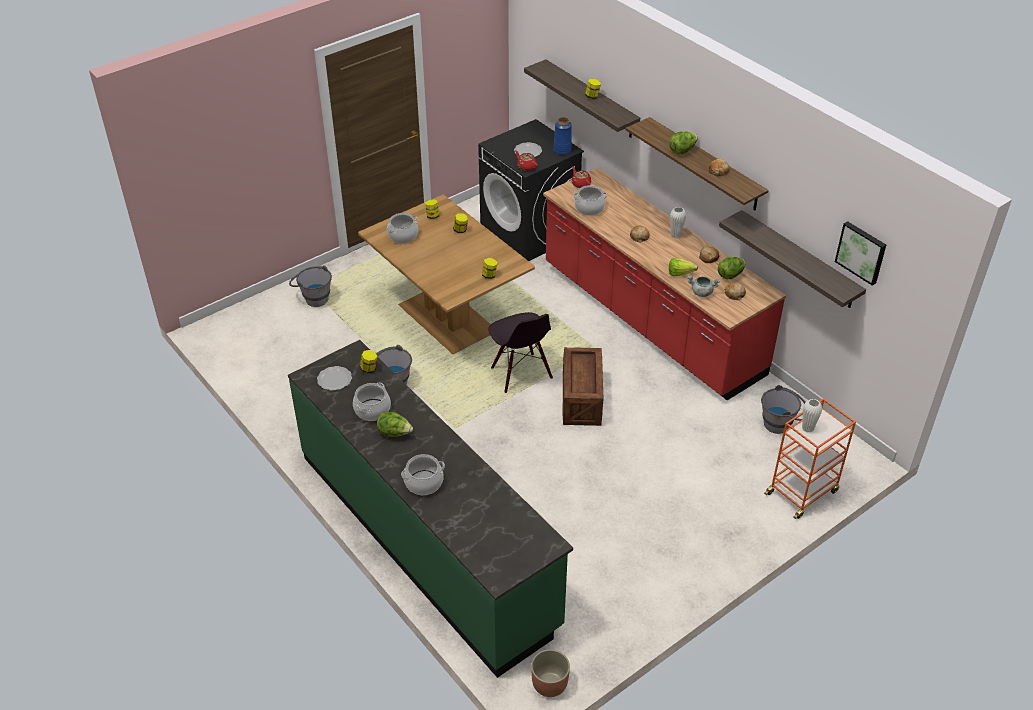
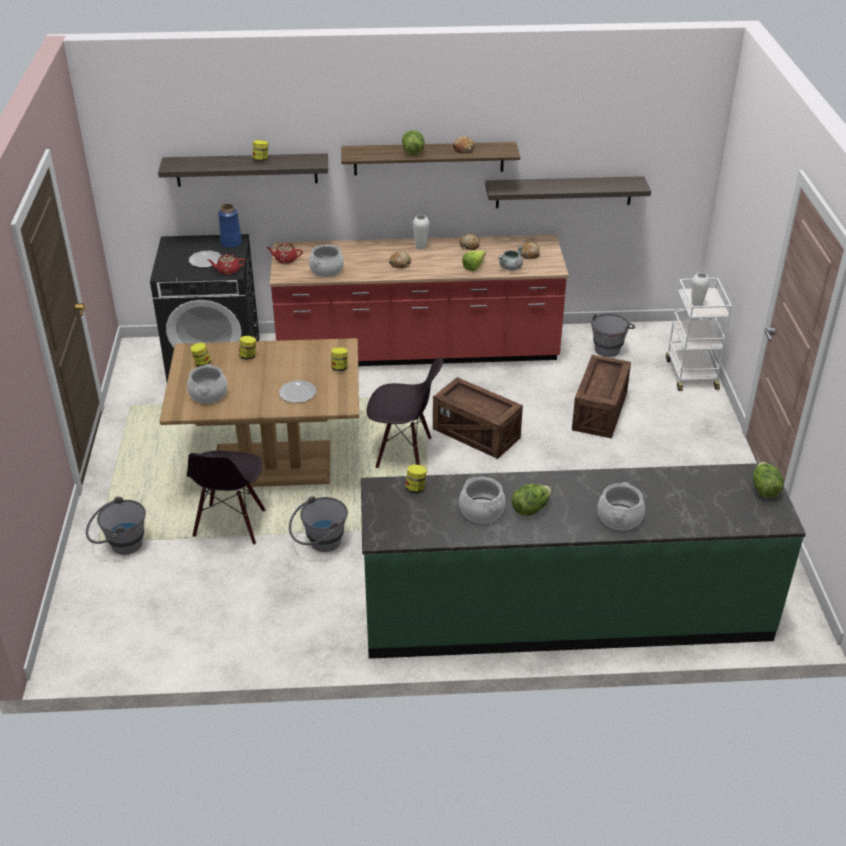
camera: 55 degrees left, 5 degrees down
(334, 379) = (406, 519): plate -> plate (297, 393)
(372, 332) = (230, 524): none -> black chair
(550, 684) = (801, 609): planter -> none
(683, 457) = (599, 412): none -> crate
(730, 275) = (503, 246): lettuce -> lettuce (764, 489)
(802, 492) = (691, 374): orange cart -> white cart
(861, 252) = (634, 143): picture -> none

